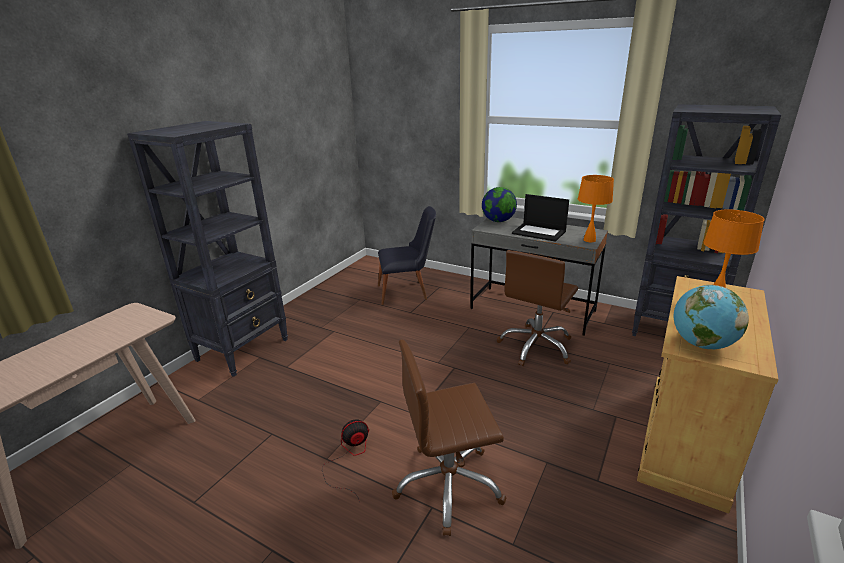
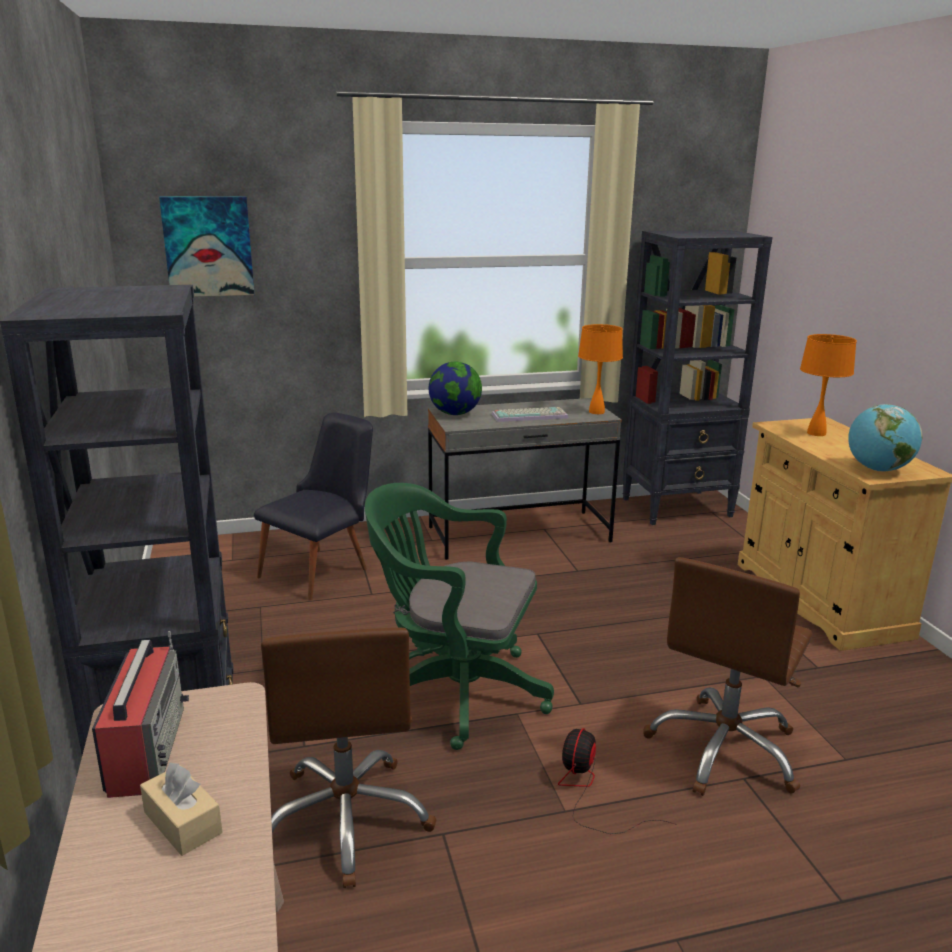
camera: 45 degrees left, 5 degrees down
(68, 353) = (182, 822): none -> beige tissue box
(111, 323) = (147, 748): none -> radio
(372, 375) = (454, 690): none -> green office chair
(391, 104) = (208, 246): none -> picture
(536, 346) = (585, 572): brown office chair -> brown office chair (347, 818)
(539, 232) = (530, 415): laptop -> keyboard

